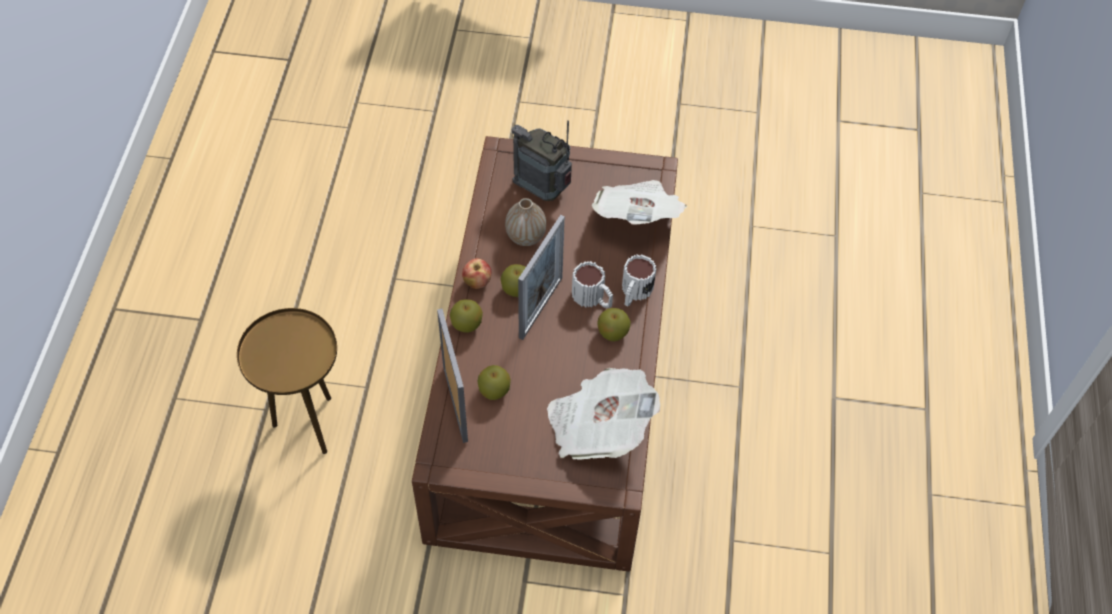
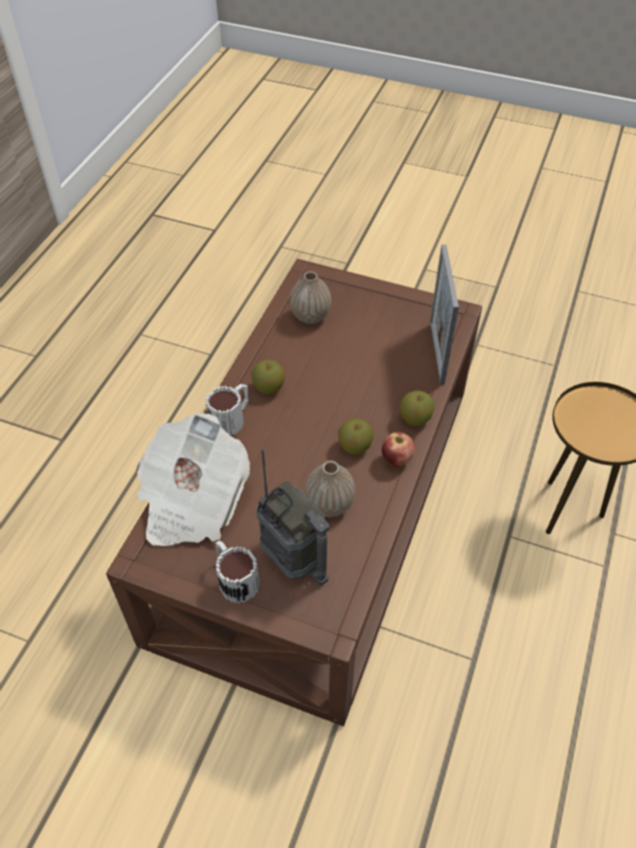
camera: 165 degrees left, 5 degrees down
(494, 391) = (398, 359): apple -> none
(541, 307) = (334, 424): picture frame -> none
(593, 298) = (276, 423): mug -> mug (234, 578)
(598, 427) = (310, 316): newspaper -> vase

